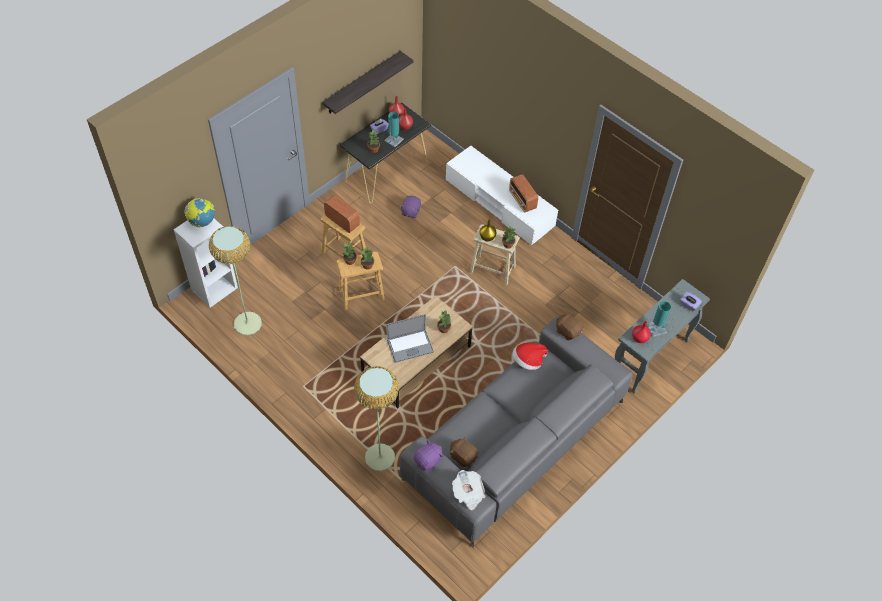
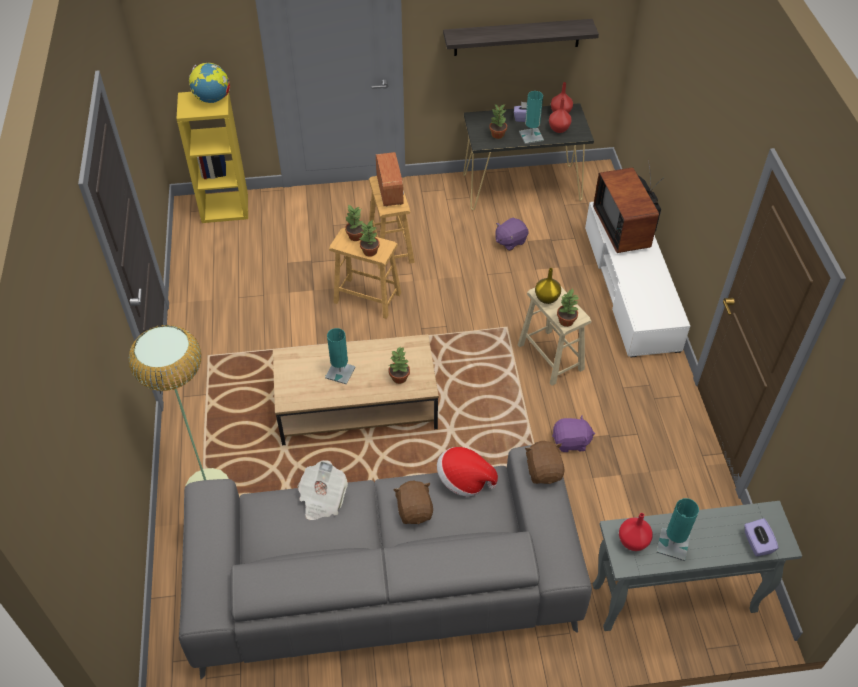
camera: 40 degrees right, 5 degrees down
(214, 288) = (225, 207): white bookcase -> yellow bookcase
(248, 323) = (221, 259): floor lamp -> none
(410, 346) = (340, 372): laptop -> turquoise table lamp
(428, 460) = (205, 513): purple plush toy -> purple plush toy (571, 442)
(463, 456) = (266, 543): brown plush toy -> brown plush toy (415, 510)
(468, 494) = (207, 590): newspaper -> newspaper (322, 499)
(479, 169) = (625, 228): none -> television
(522, 201) = (649, 290): radio -> none

